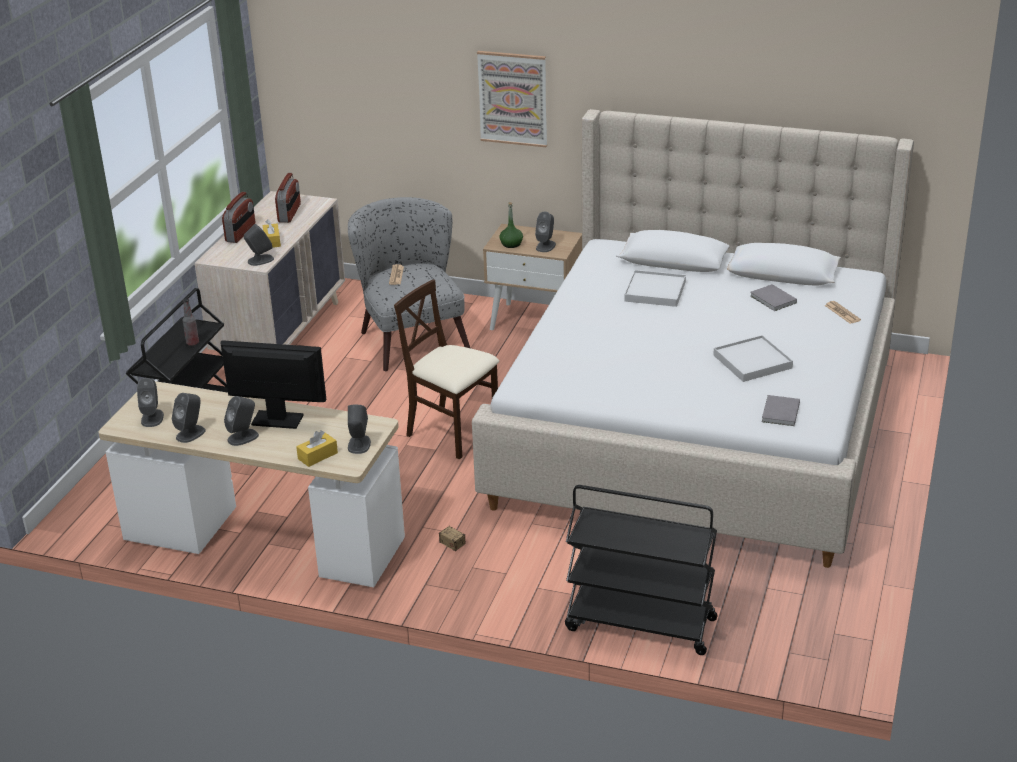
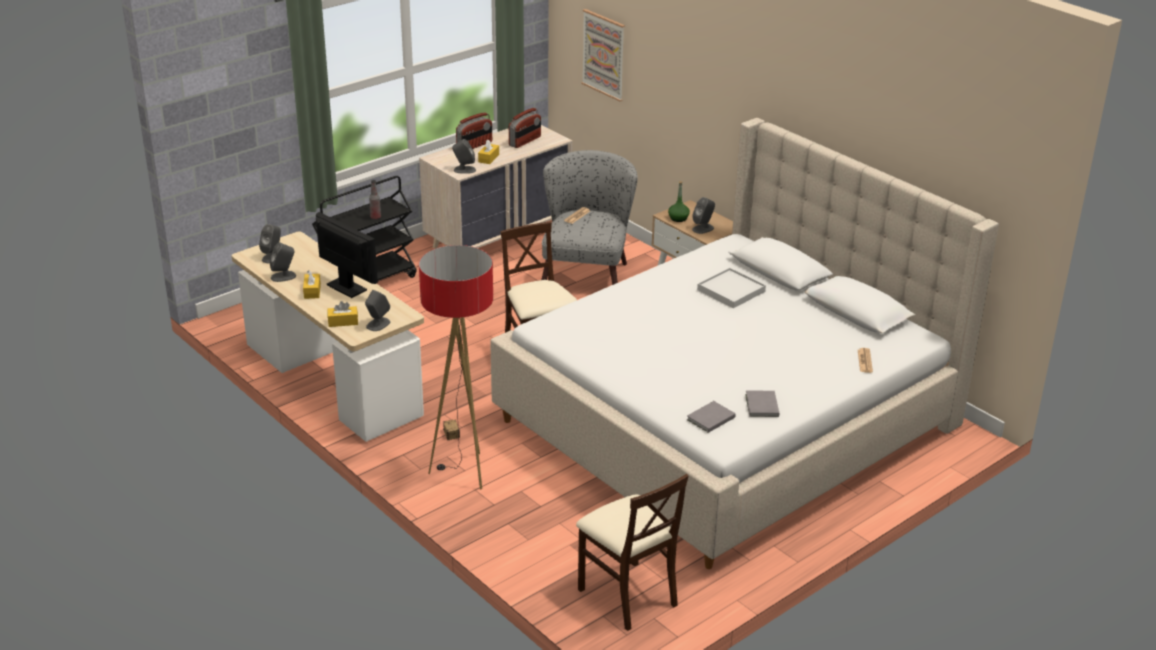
camera: 30 degrees right, 0 degrees up
(243, 437) = (312, 291): grey speaker -> yellow tissue box
(505, 575) = (462, 472): none -> floor lamp
(513, 98) = (710, 92): picture -> picture (604, 54)
(639, 624) = (517, 547): black cart -> none
(752, 362) = (739, 372): white tray -> none
(773, 300) = (819, 330): grey book -> grey book (761, 406)
(789, 623) = (628, 595): none -> beige chair

